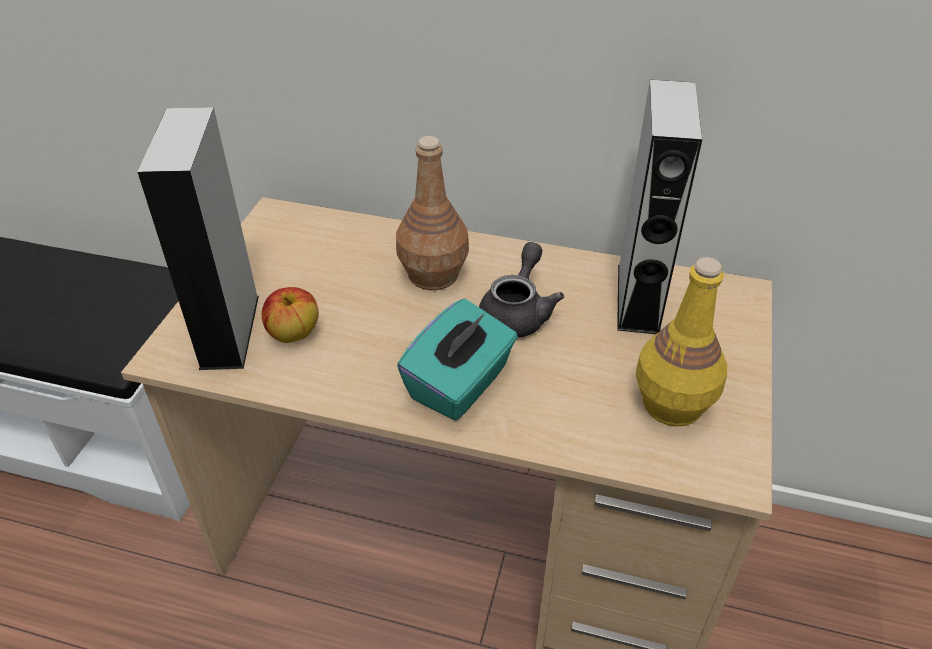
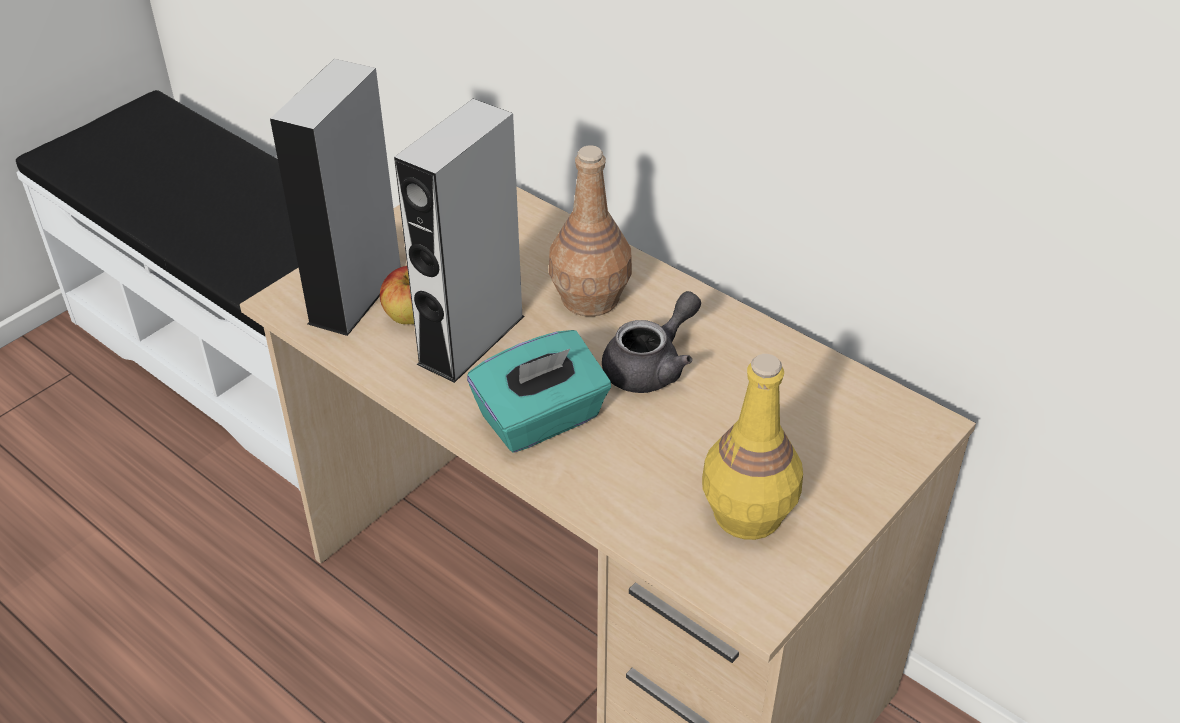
camera: 25 degrees right, 0 degrees up
(638, 298) = (797, 392): grey speaker -> grey speaker (471, 339)

